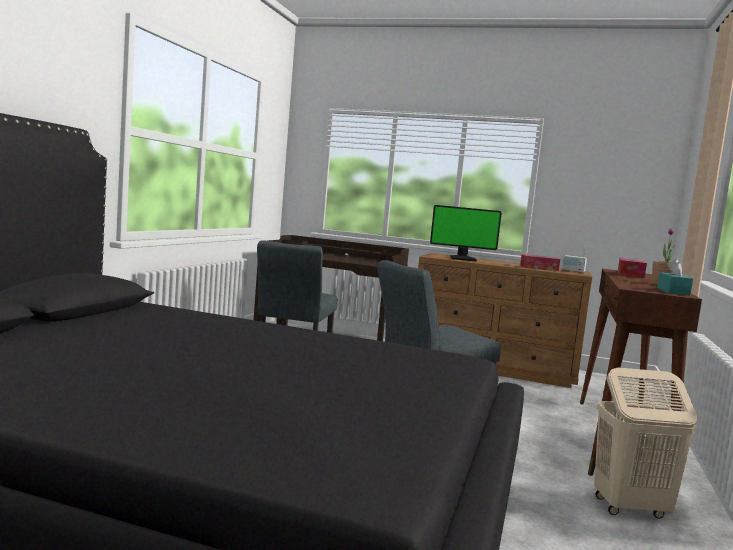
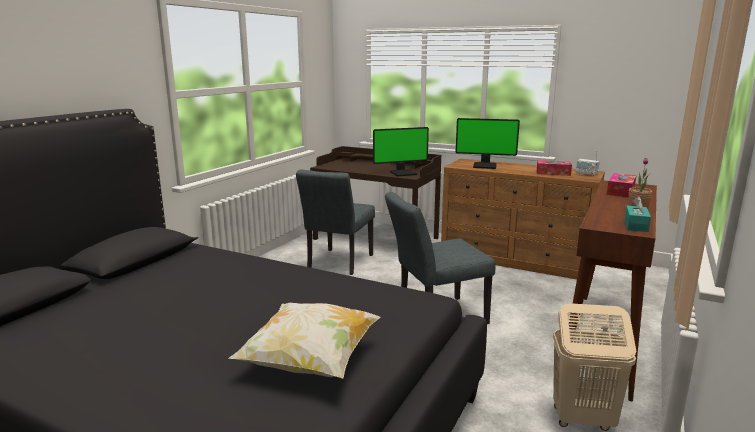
camera: 10 degrees right, 10 degrees up
(364, 397) = (310, 362): none -> pillow
(369, 262) = (403, 173): none -> monitor

